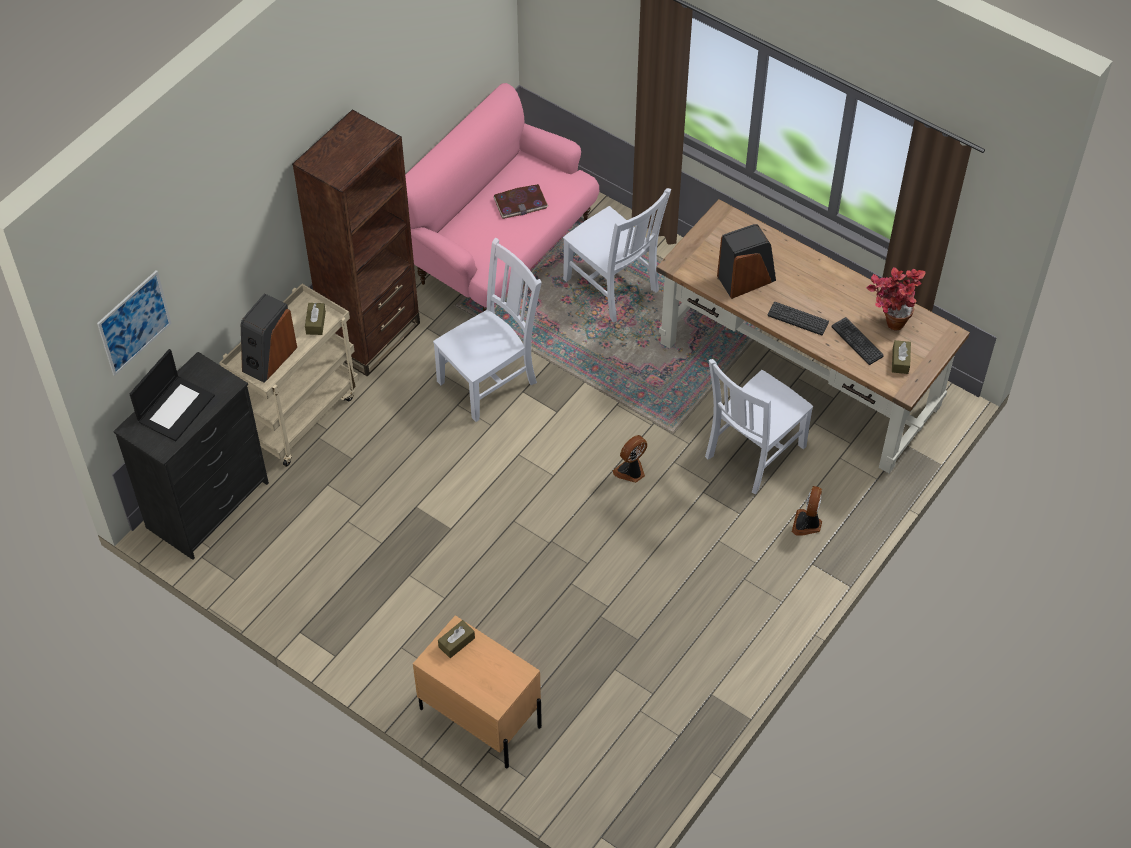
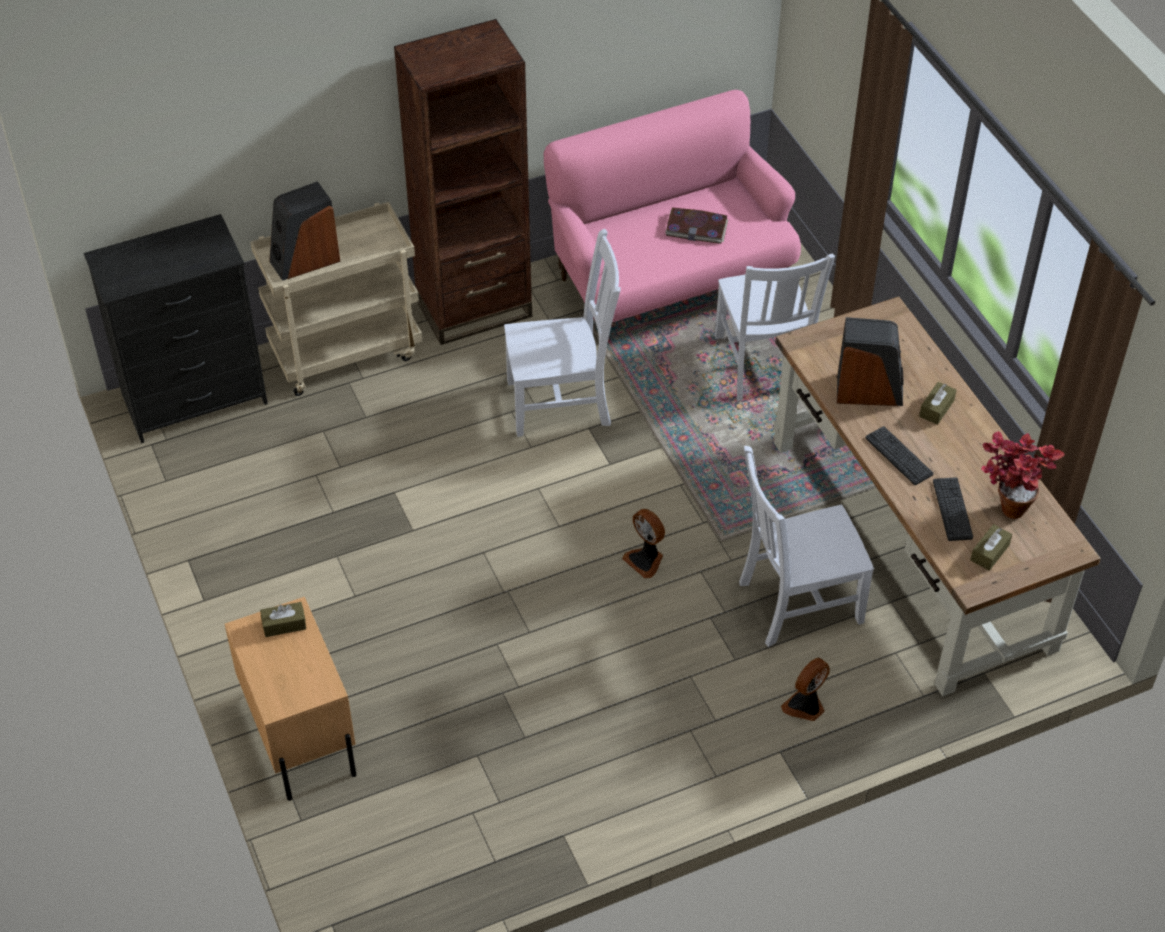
camera: 30 degrees right, 5 degrees down
(134, 322) = (133, 137): picture -> none
(176, 408) = (158, 256): laptop -> none
(316, 323) = (377, 246): brown tissue box -> brown tissue box (936, 408)
(631, 471) = (645, 560): fan -> fan turned 120 degrees counterclockwise

